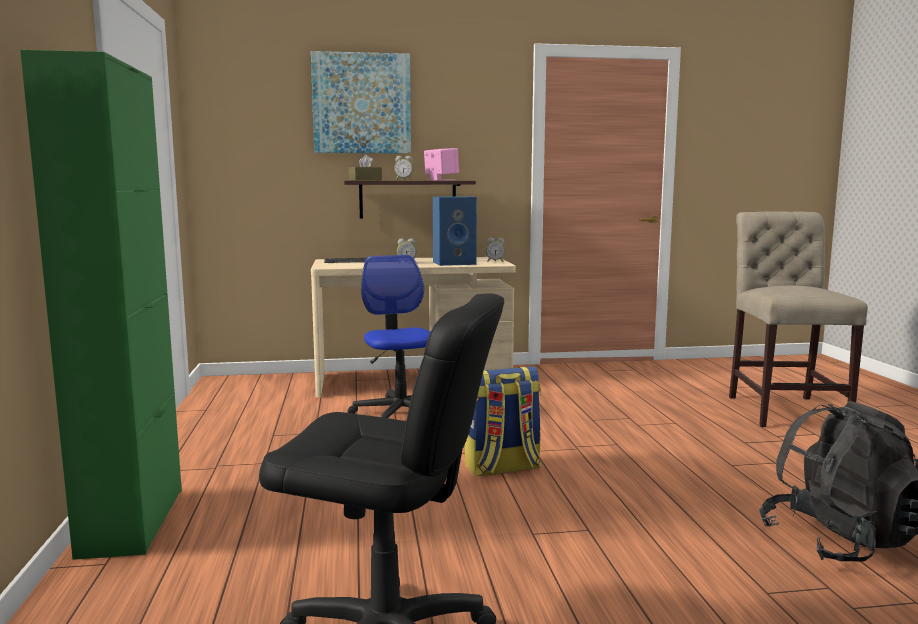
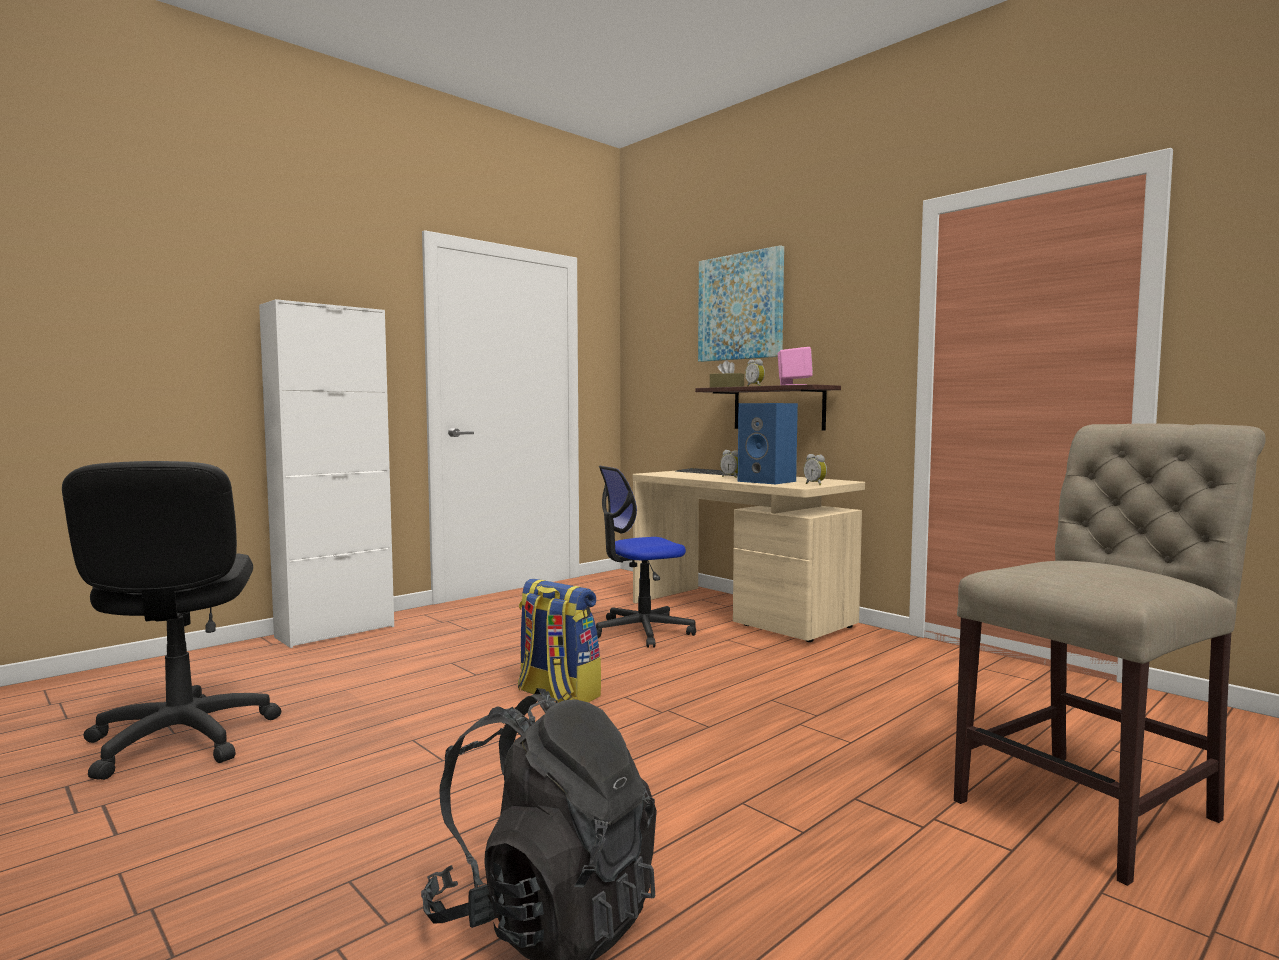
camera: 55 degrees right, 5 degrees down
(132, 521) = (335, 632): green cabinet -> white cabinet
(400, 413) = (641, 631): office chair -> office chair turned 150 degrees counterclockwise

